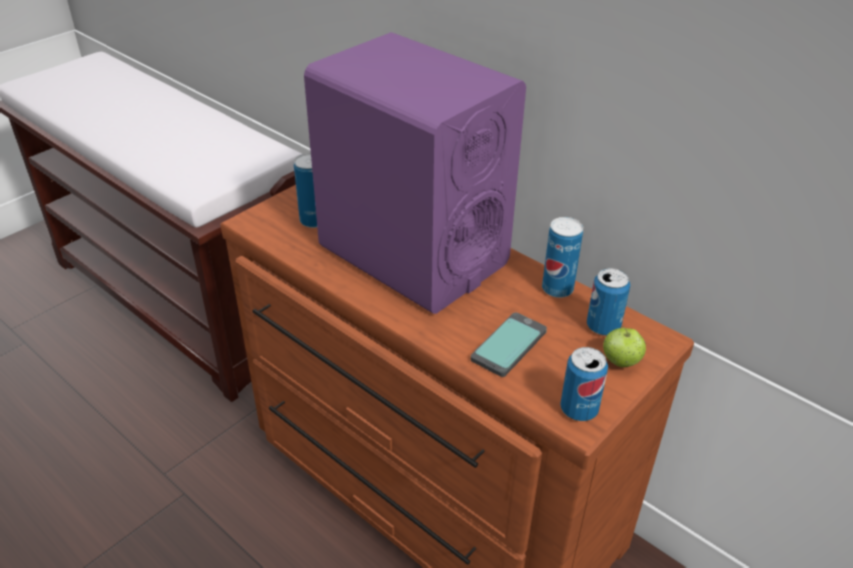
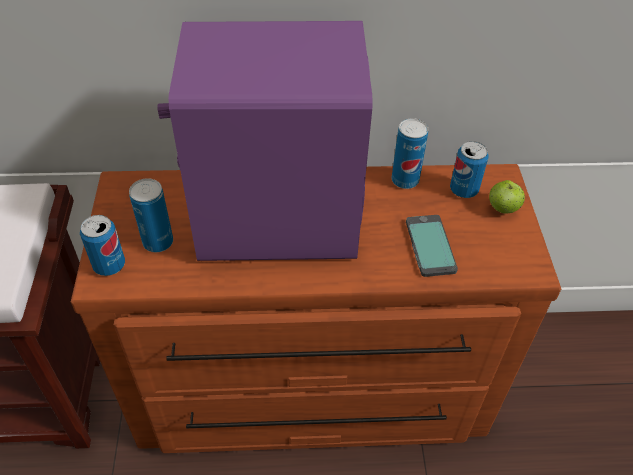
camera: 45 degrees left, 10 degrees up
(579, 409) = (522, 261): can -> can (109, 265)

